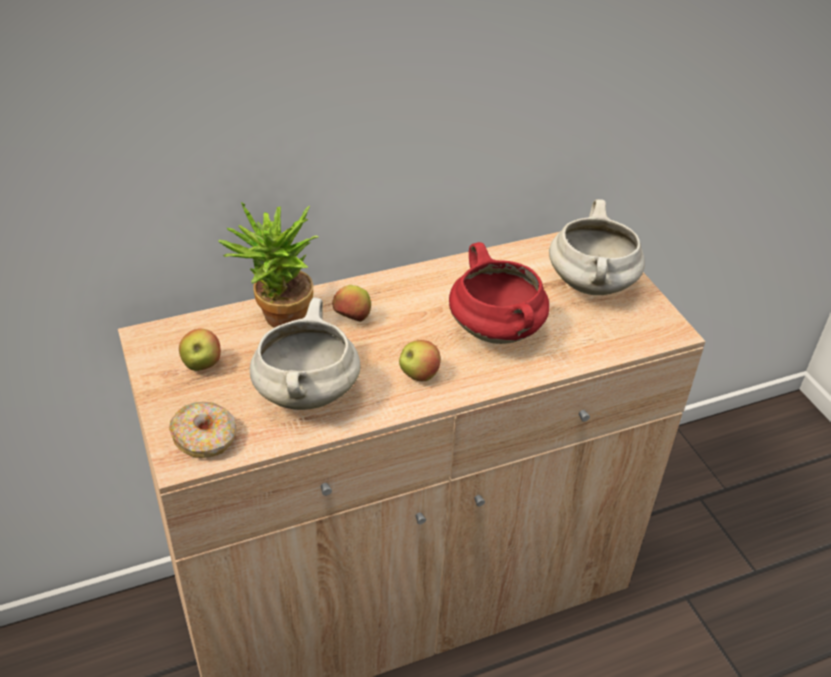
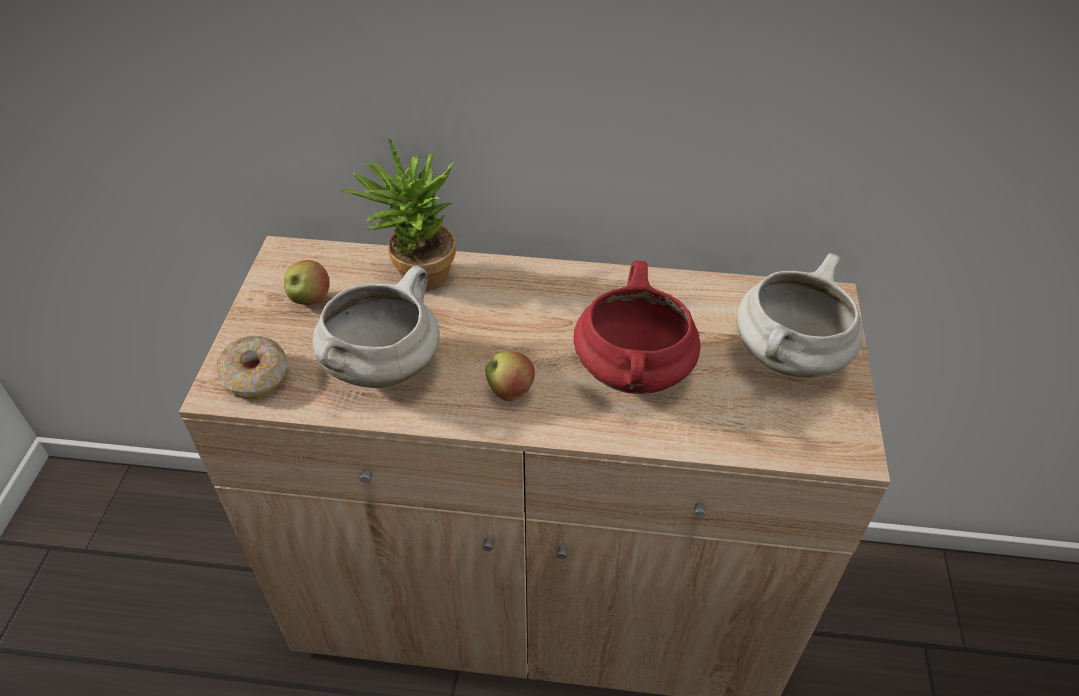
camera: 30 degrees right, 5 degrees up
(352, 319) = (489, 303): apple -> none

